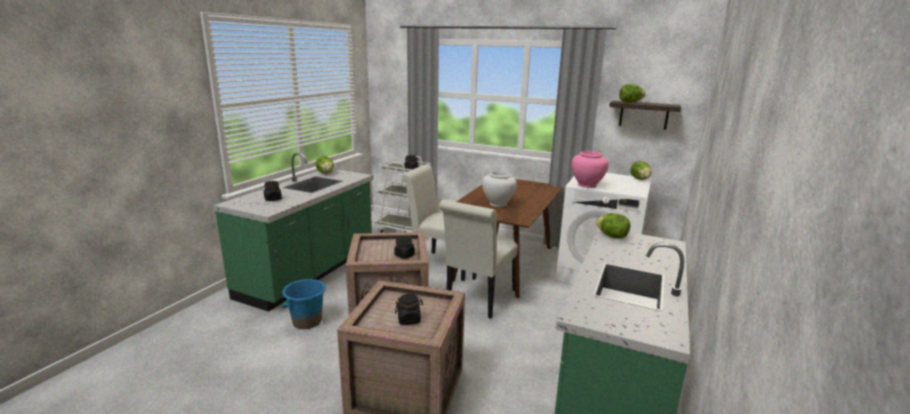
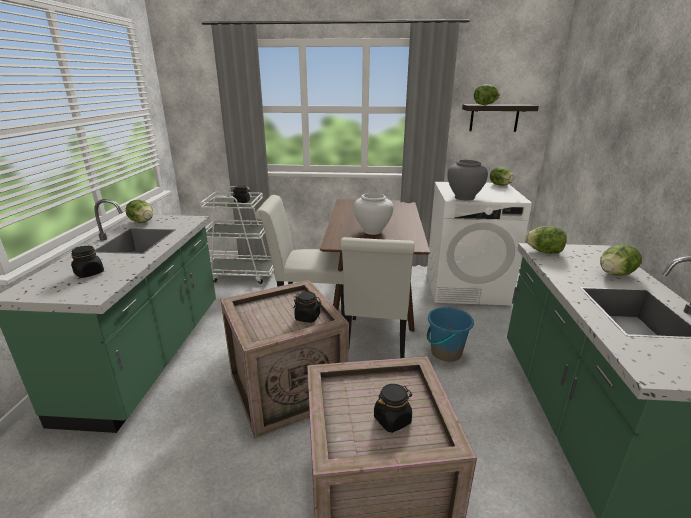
camera: 20 degrees left, 5 degrees up
(307, 321) = (183, 433): blue bucket -> blue bucket (446, 352)
(587, 185) = (464, 197): pink vase -> grey vase
(652, 261) = (615, 274): none -> lettuce

